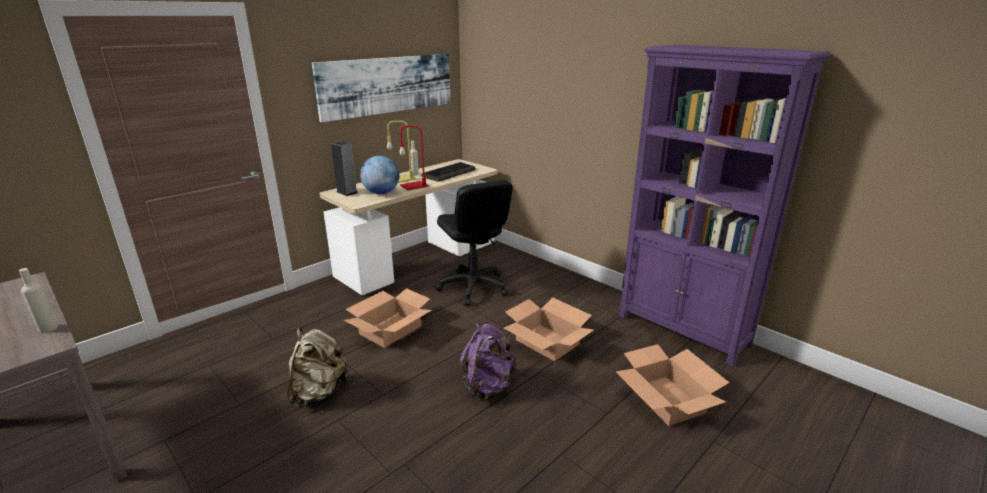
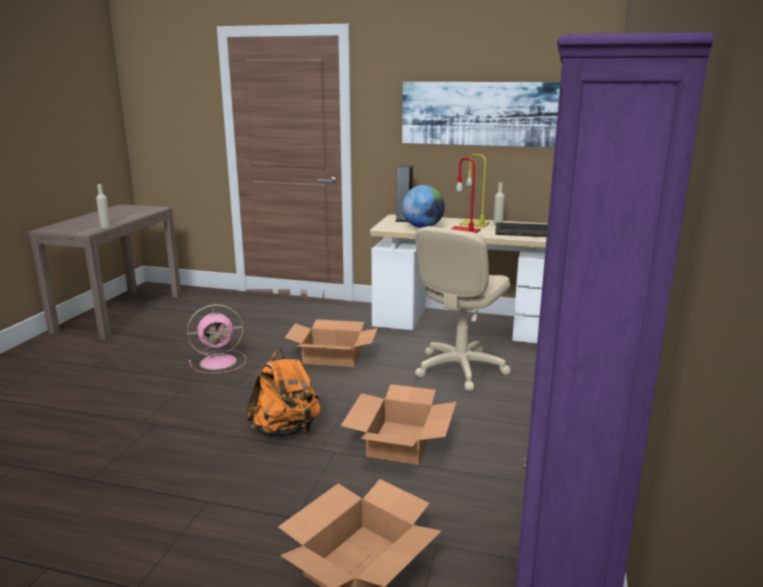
camera: 60 degrees right, 5 degrees down
(319, 393) = (220, 361): beige backpack -> pink fan
(473, 287) = (459, 369): black office chair -> beige office chair
(488, 387) = (285, 430): purple backpack -> orange backpack

